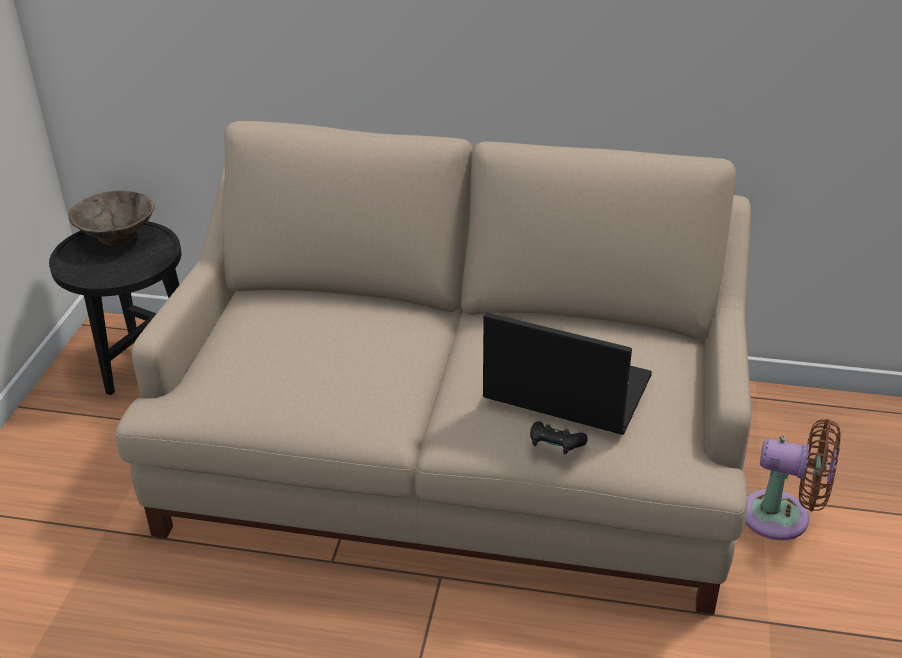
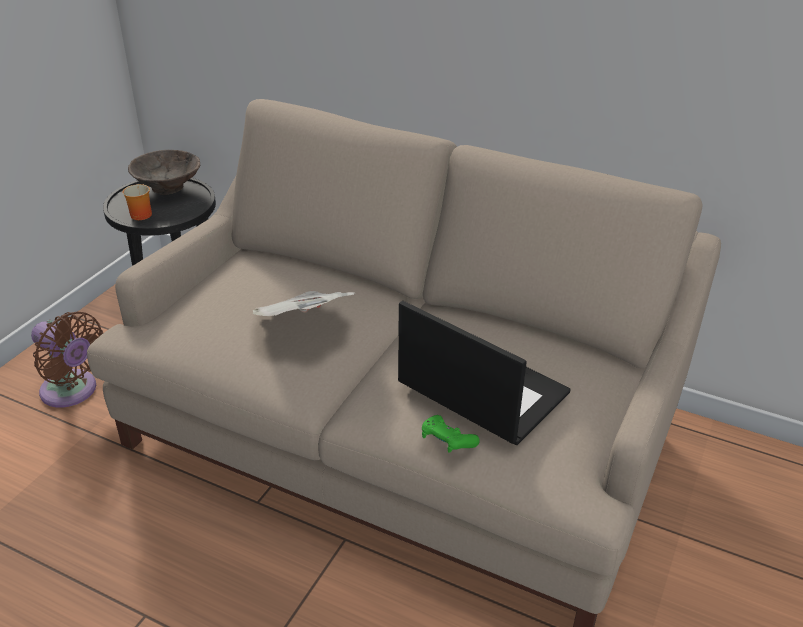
camera: 15 degrees right, 0 degrees up
(99, 272) = (138, 214): none -> mug
(357, 359) = (305, 325): none -> newspaper
(555, 446) = (447, 442): black game controller -> green game controller
(783, 517) = (694, 559): brown fan -> brown fan (72, 392)

